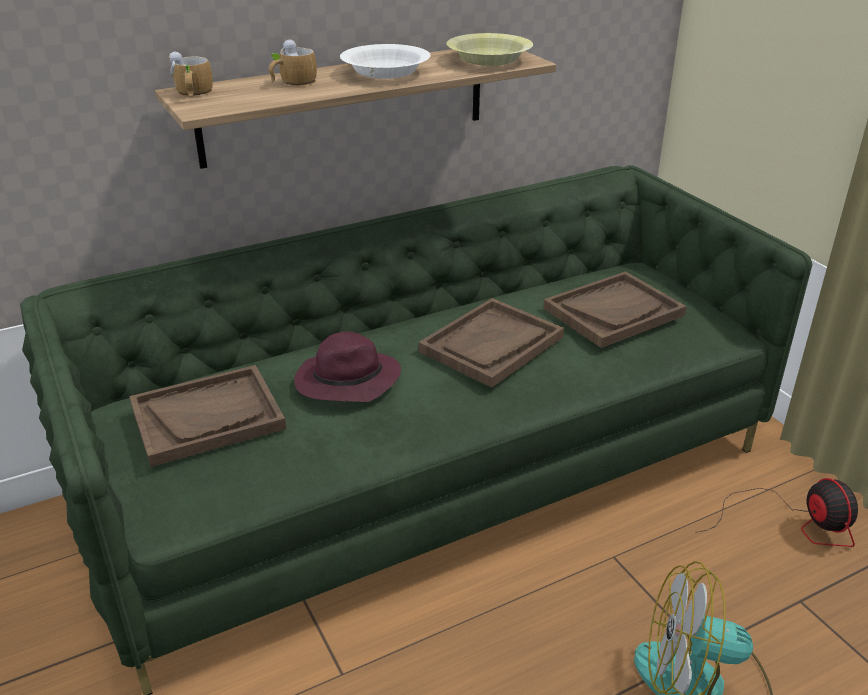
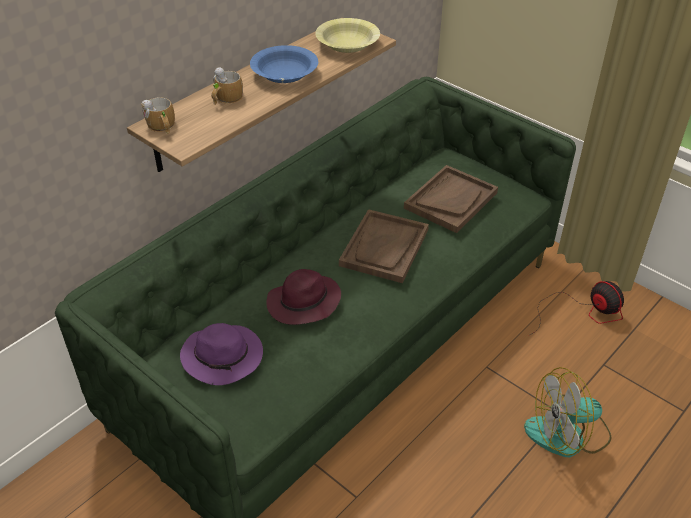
camera: 20 degrees left, 10 degrees up
(208, 417) = (224, 357): brown tray -> purple hat
(385, 73) = (284, 73): white bowl -> blue bowl

